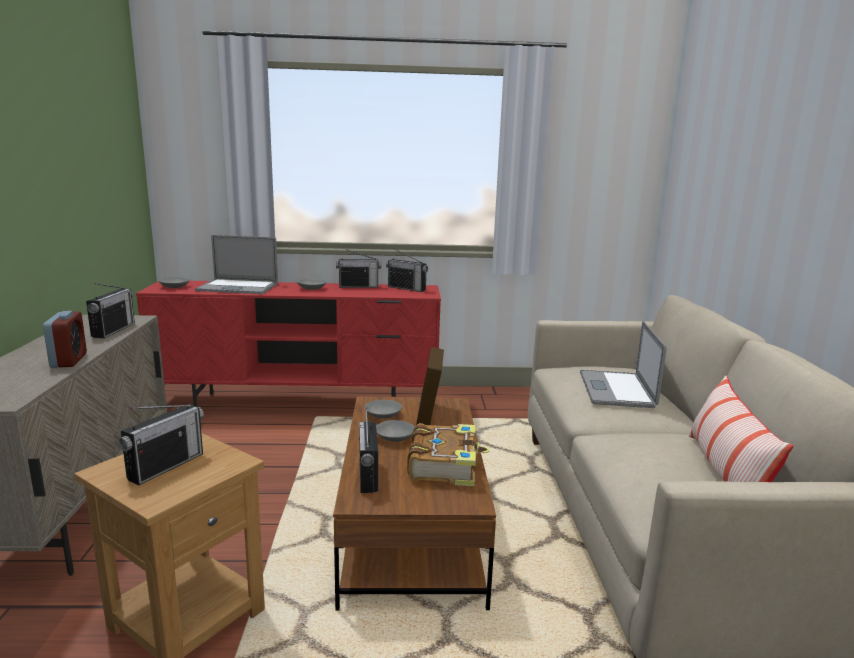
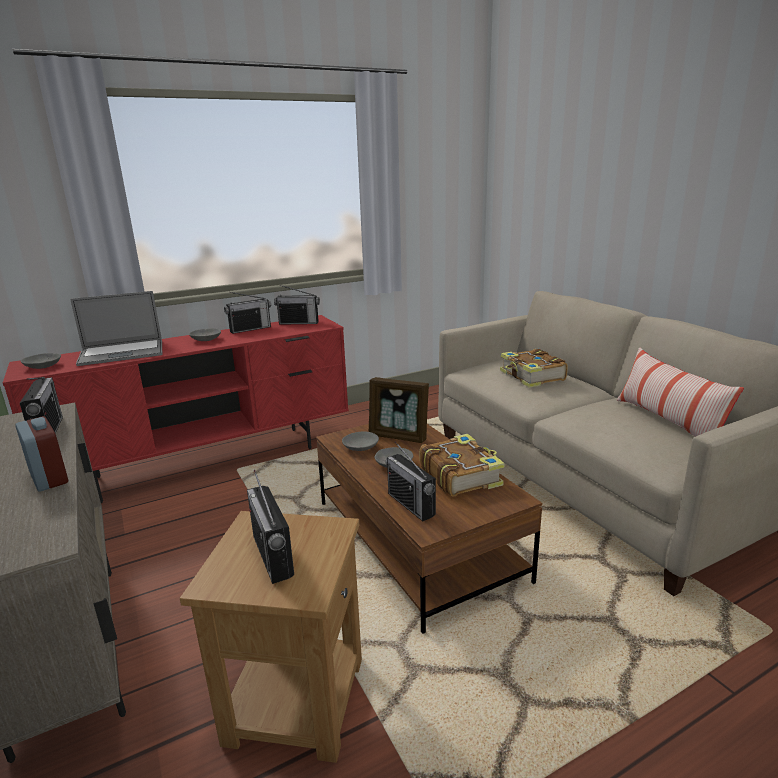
camera: 25 degrees left, 5 degrees up
(166, 466) = (272, 556): radio -> radio turned 150 degrees clockwise
(429, 415) = (399, 436): picture frame -> picture frame turned 45 degrees counterclockwise
(616, 389) = (532, 377): laptop -> book

